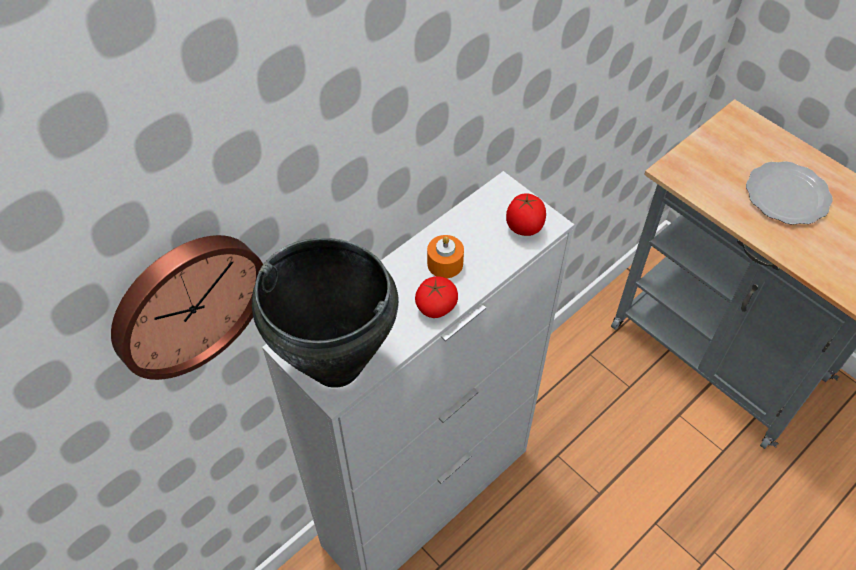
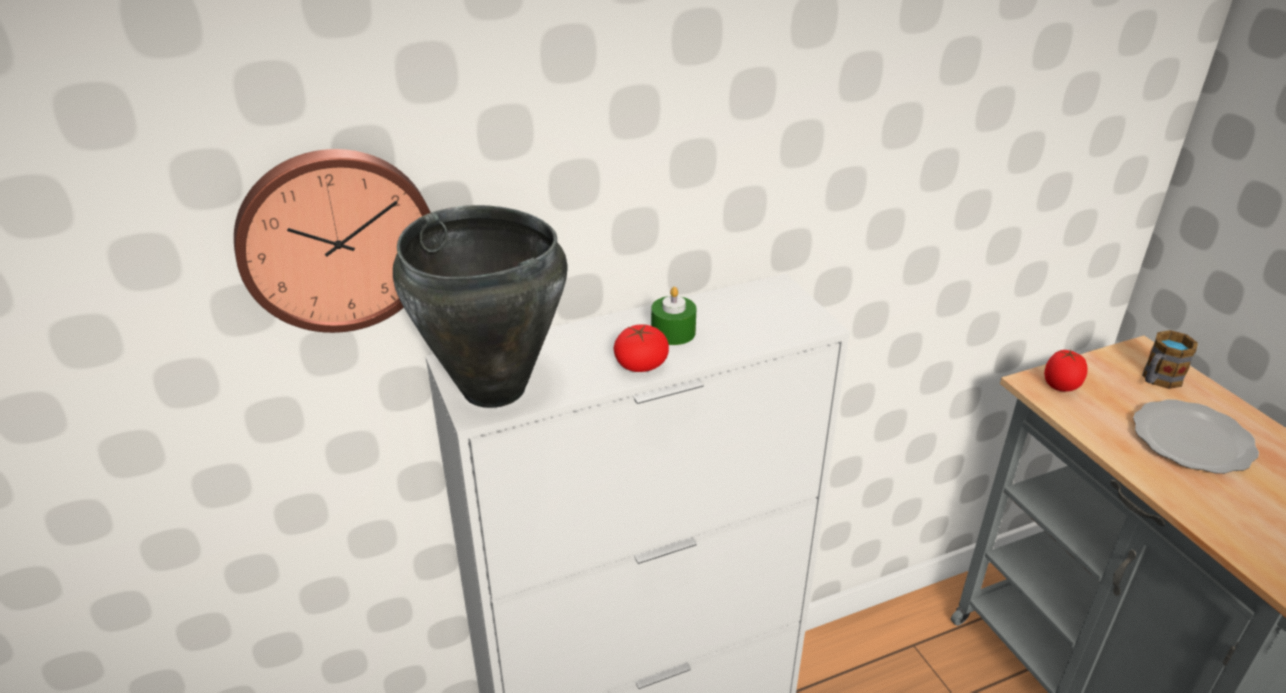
camera: 20 degrees right, 20 degrees down
(445, 263) = (673, 332): orange candle -> green candle
(524, 228) = (785, 322): tomato -> tomato (1060, 387)
(753, 143) = (1158, 380): none -> mug

